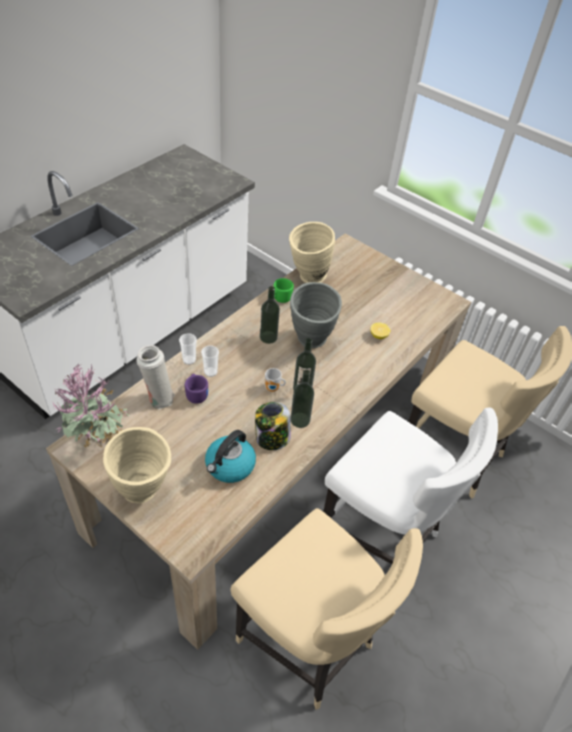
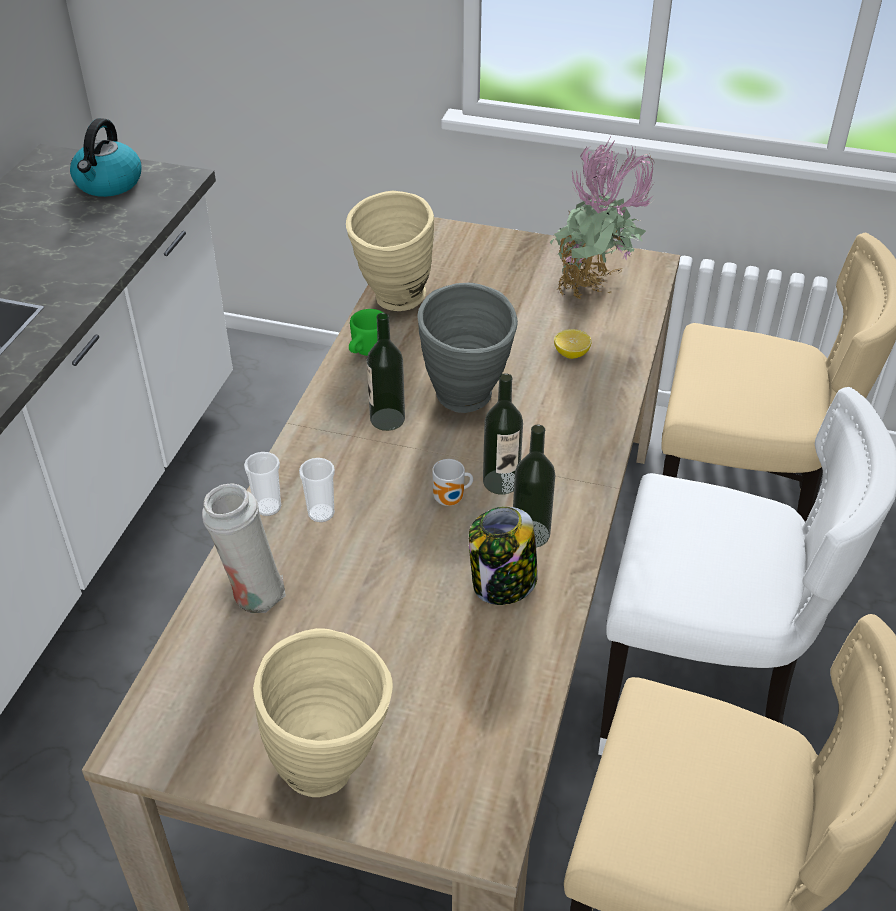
camera: 20 degrees left, 5 degrees down
(100, 446) = (192, 721): potted plant -> potted plant (593, 294)
(196, 394) = (319, 559): purple mug -> none
(229, 466) = (459, 658): kettle -> kettle (108, 184)

